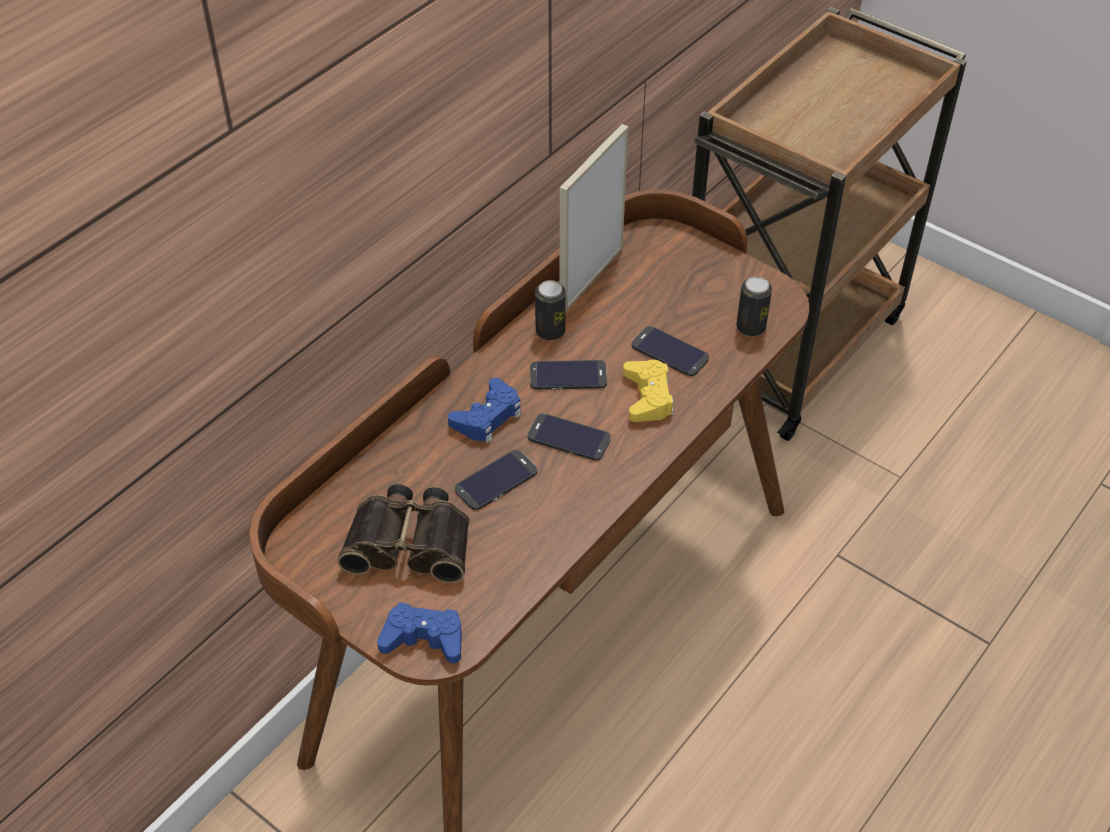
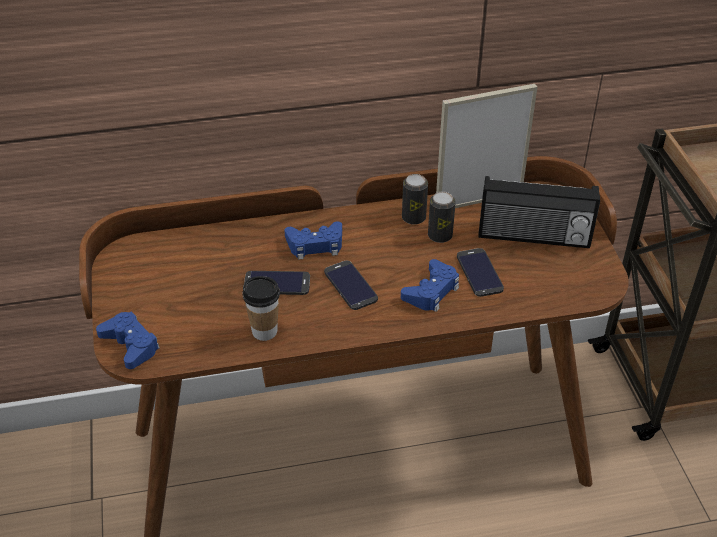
camera: 40 degrees right, 5 degrees down
(410, 541) = (188, 287): binoculars -> none
(541, 536) = (264, 331): none -> cup
(568, 376) = (394, 249): phone -> none
(648, 397) = (431, 291): yellow game controller -> blue game controller
(679, 287) = (533, 237): none -> radio
(750, 327) = (557, 289): can -> can (440, 236)

